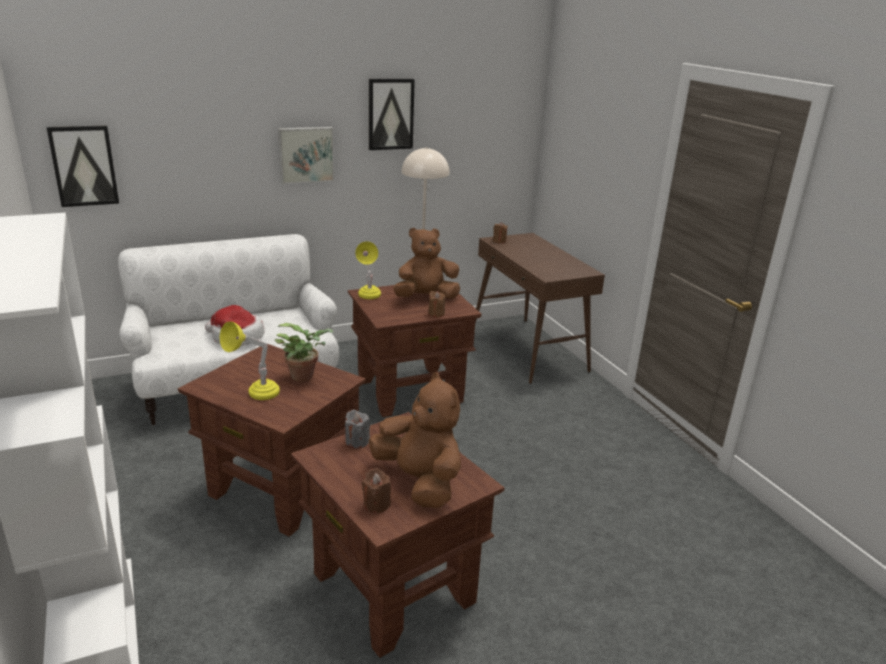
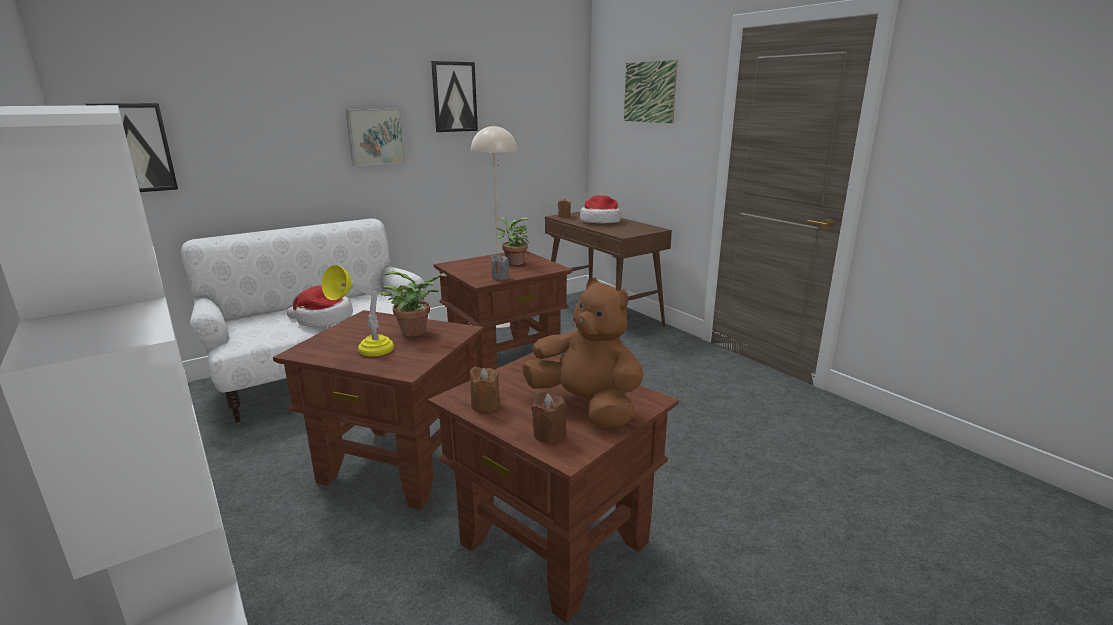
camera: 10 degrees left, 5 degrees down
(357, 441) = (499, 379): grey candle -> grey candle (500, 278)
(368, 298) = (457, 267): yellow table lamp -> none
(426, 297) = (513, 262): brown plush toy -> potted plant
(436, 314) = (529, 273): brown candle -> brown candle (485, 405)
(534, 253) = (600, 221): none -> hat
(599, 122) = (649, 92): none -> picture

